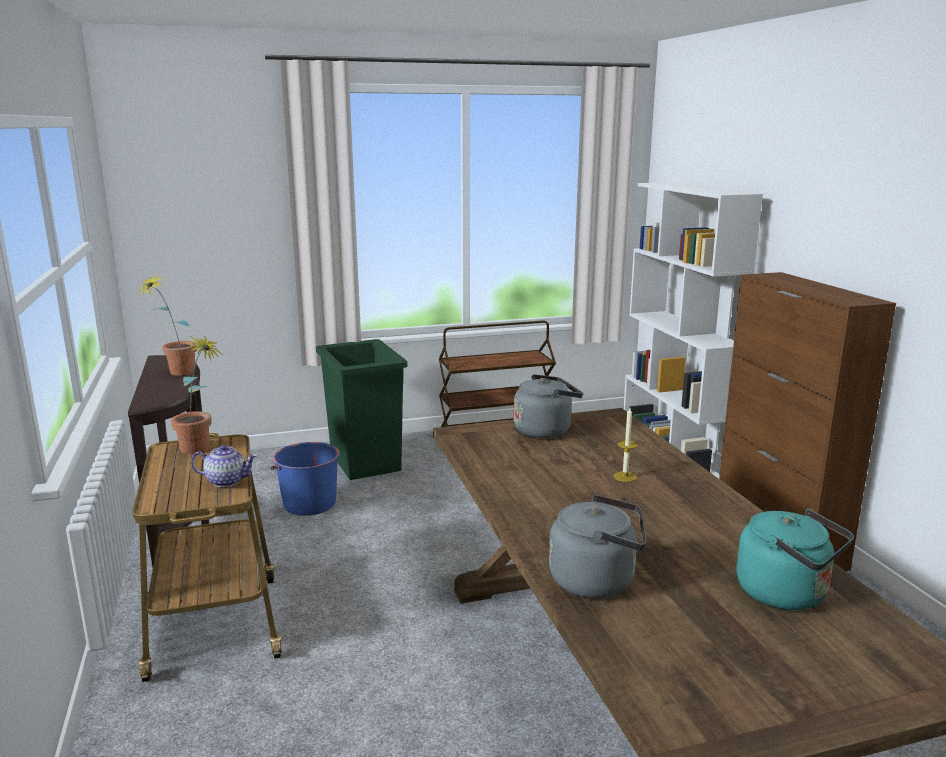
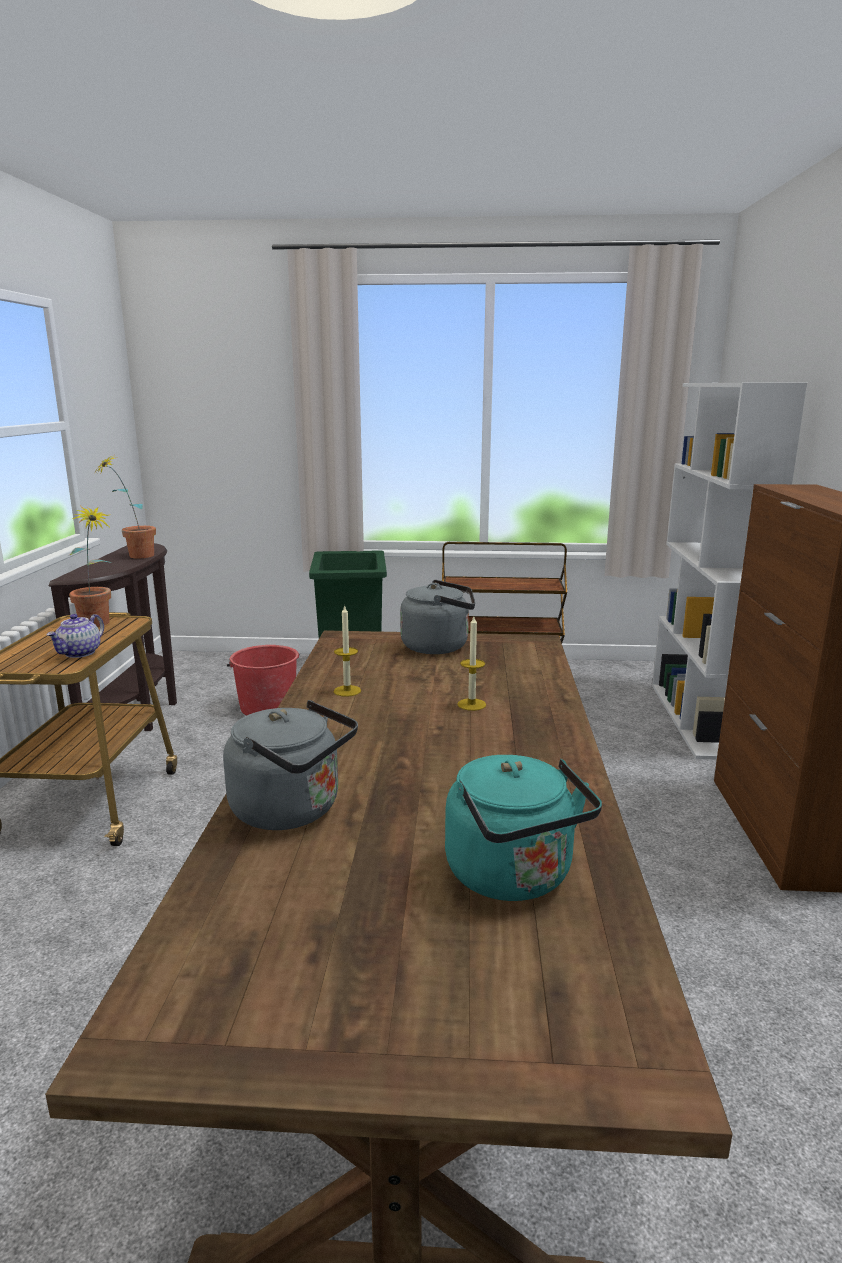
camera: 20 degrees right, 0 degrees up
(227, 481) = (80, 653): teapot -> teapot turned 90 degrees clockwise
(309, 503) = (267, 707): blue bucket -> red bucket
(520, 480) = (347, 691): none -> candle

